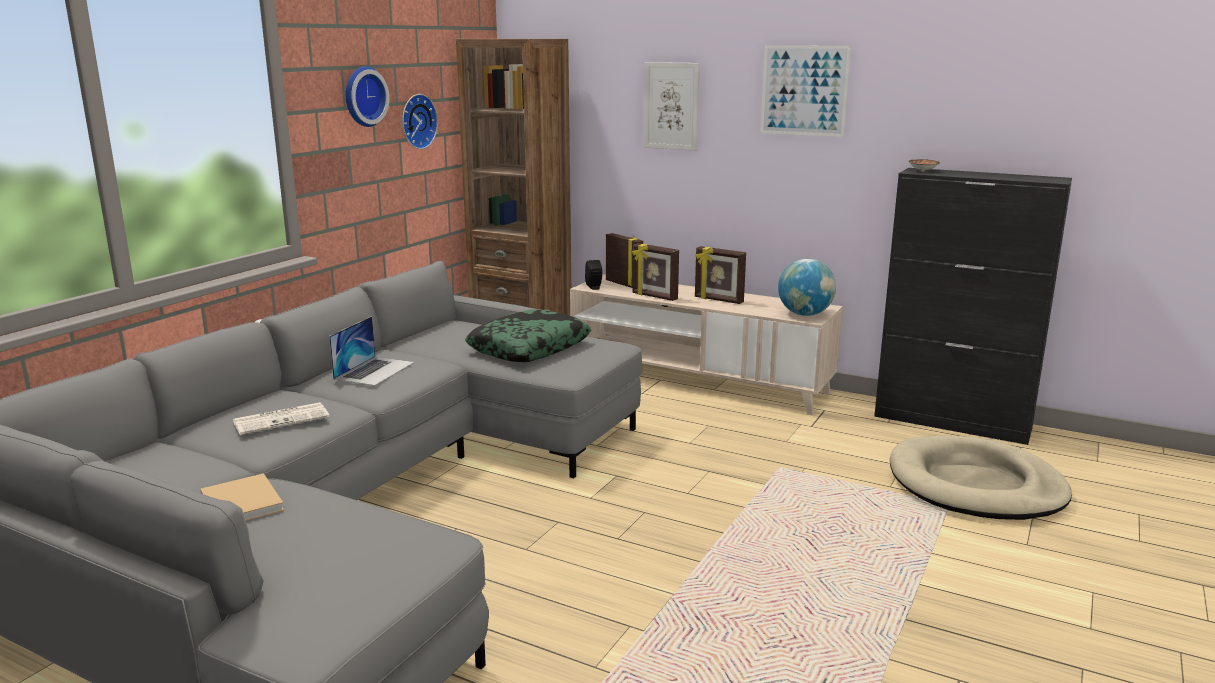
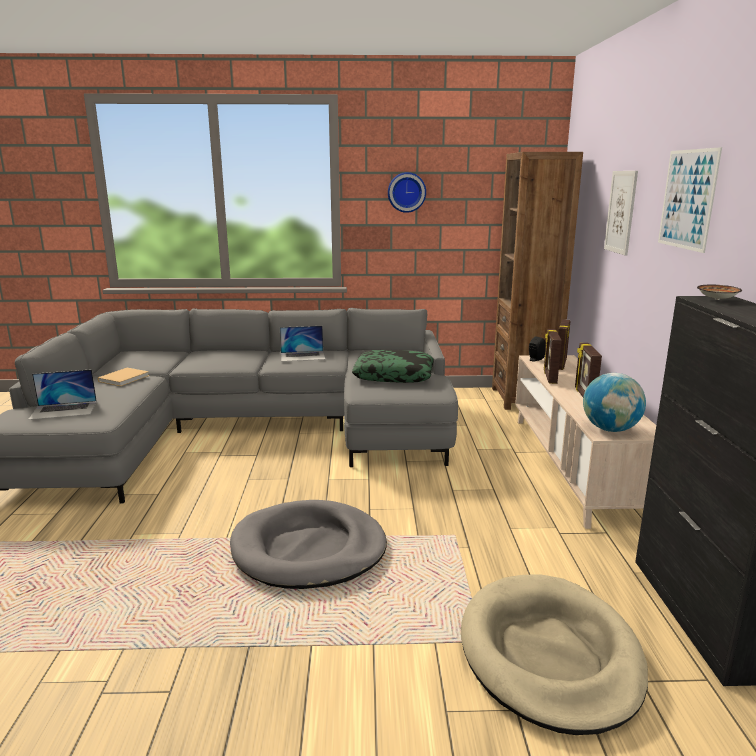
camera: 60 degrees right, 0 degrees up
(282, 419) = (219, 359): newspaper -> none
(343, 570) = (64, 410): none -> laptop
(416, 121) = (458, 212): wall clock -> none
(745, 546) = (309, 549): none -> grey dog bed

